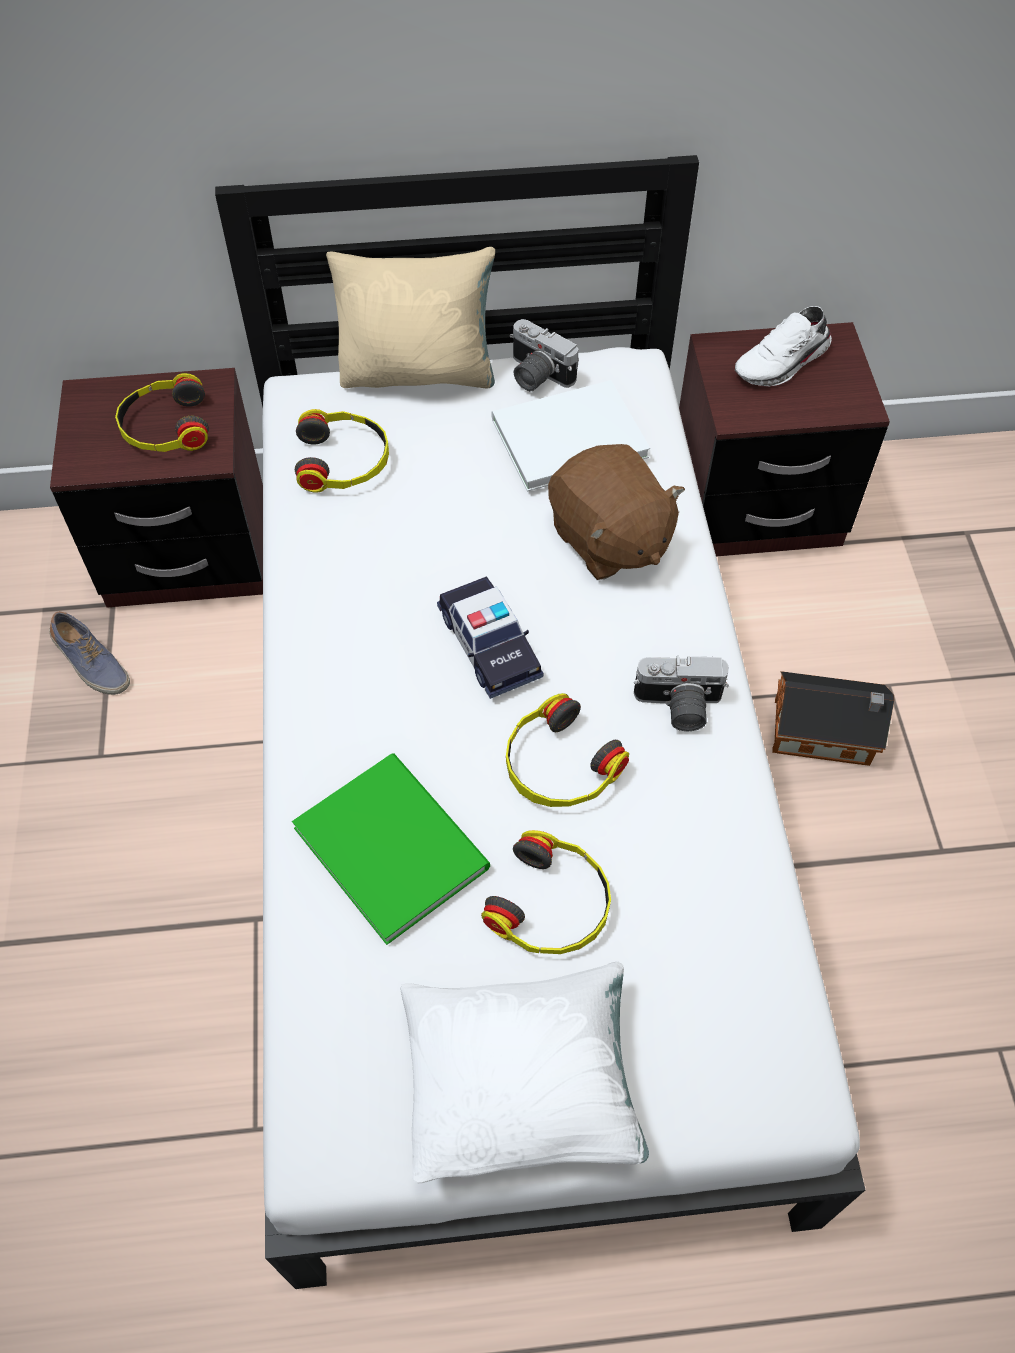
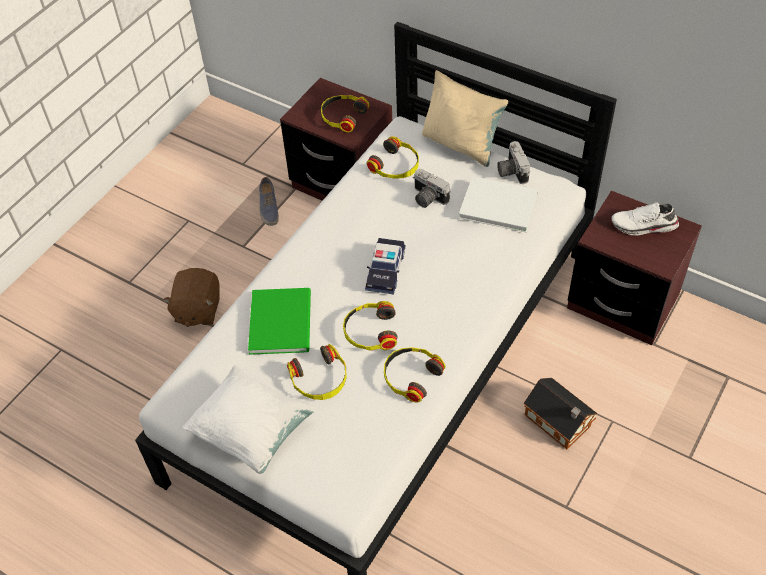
camera: 40 degrees right, 5 degrees down
(608, 540) = (475, 257): brown plush toy -> brown plush toy (197, 310)
(678, 707) = (439, 339): camera -> camera (427, 198)
(693, 798) = (411, 376): none -> headphones

